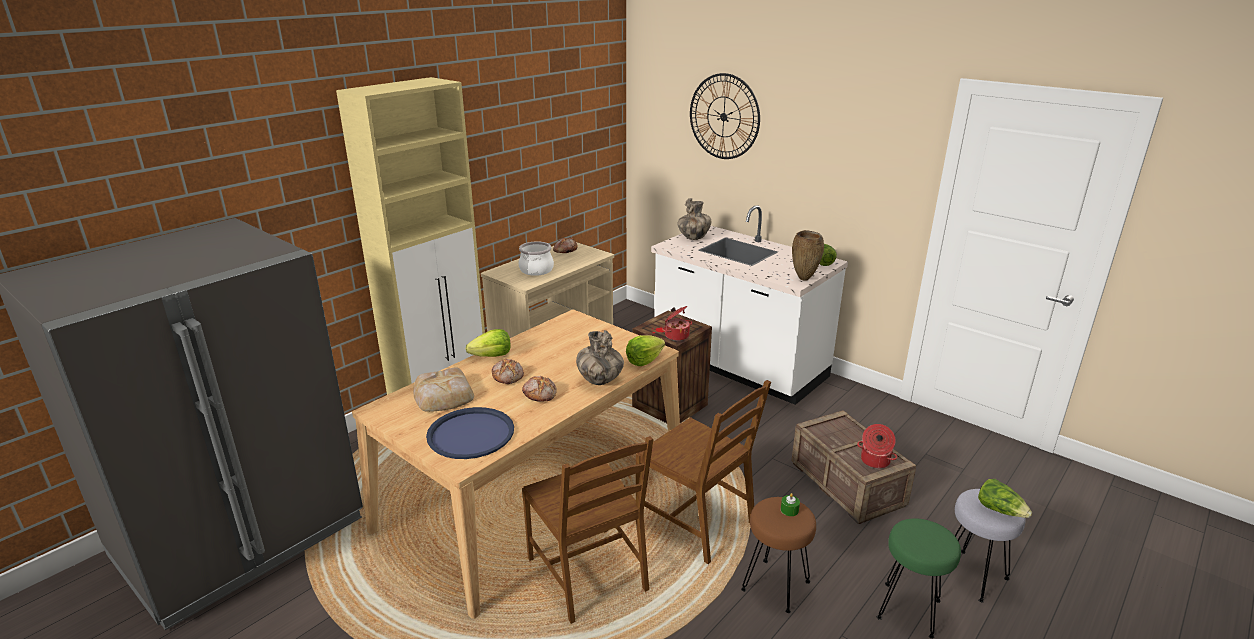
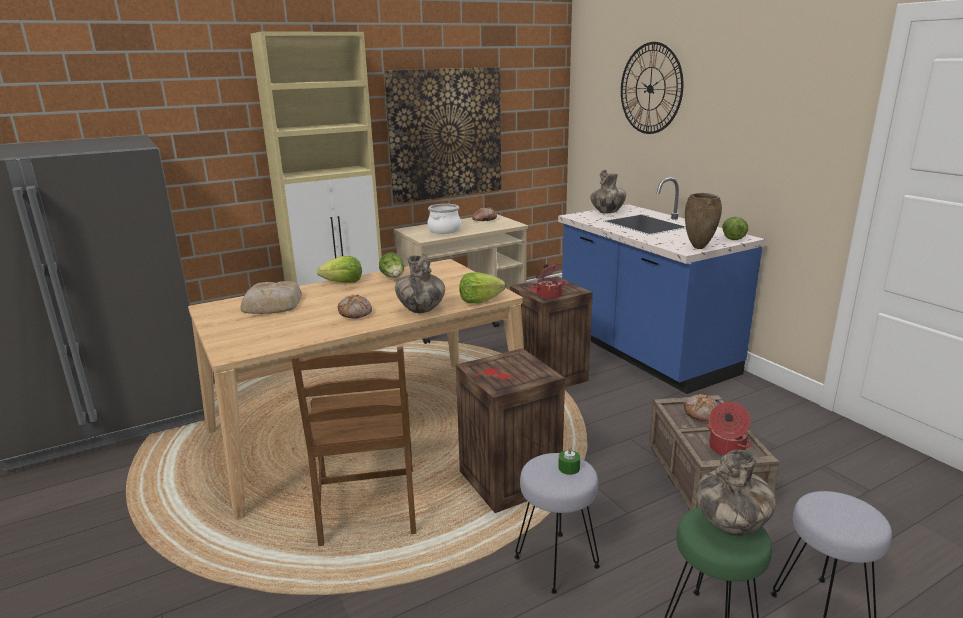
camera: 20 degrees right, 5 degrees down
(471, 434) = (263, 333): blue tray -> none
(508, 376) = (341, 298): bread -> bread (701, 413)
(521, 167) = (445, 134): none -> picture
(697, 522) = (509, 482): brown chair -> crate
(738, 366) = (643, 352): white counter -> blue counter
(775, 585) = (556, 561): brown stool -> grey stool
(928, 533) = (731, 526): none -> vase
(1000, 510) = (853, 521): lettuce -> lettuce (393, 277)

